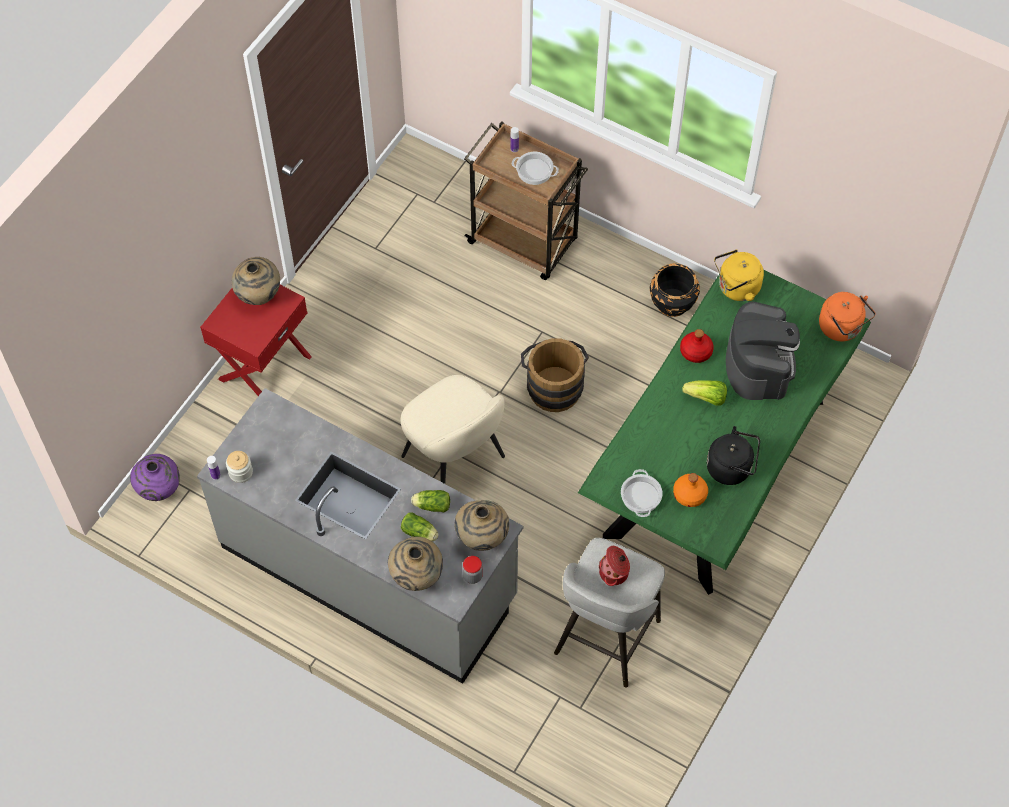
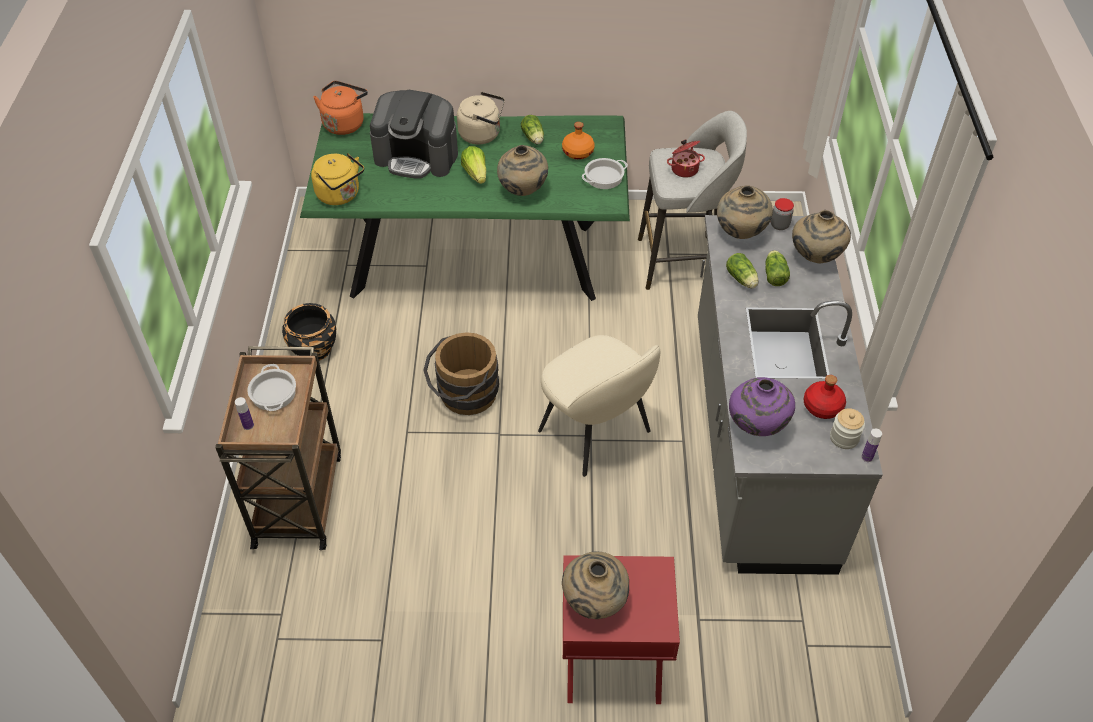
camera: 120 degrees left, 10 degrees down
(159, 489) = (830, 676): purple vase -> purple vase (756, 427)
(455, 458) = (596, 433): beige chair -> beige chair turned 120 degrees clockwise
(659, 423) = (523, 192): none -> beige vase
(696, 351) = (430, 196): red bottle -> red bottle (822, 406)
(732, 468) = (533, 138): black kettle -> lettuce
(758, 364) = (417, 156): coffee machine -> coffee machine turned 135 degrees counterclockwise
(761, 429) = (482, 134): none -> beige kettle

